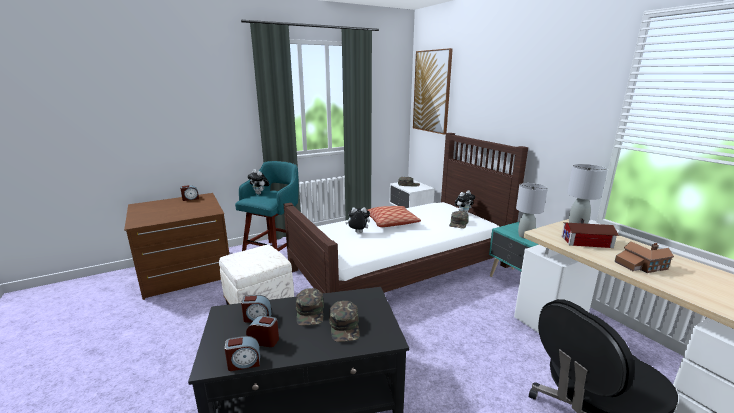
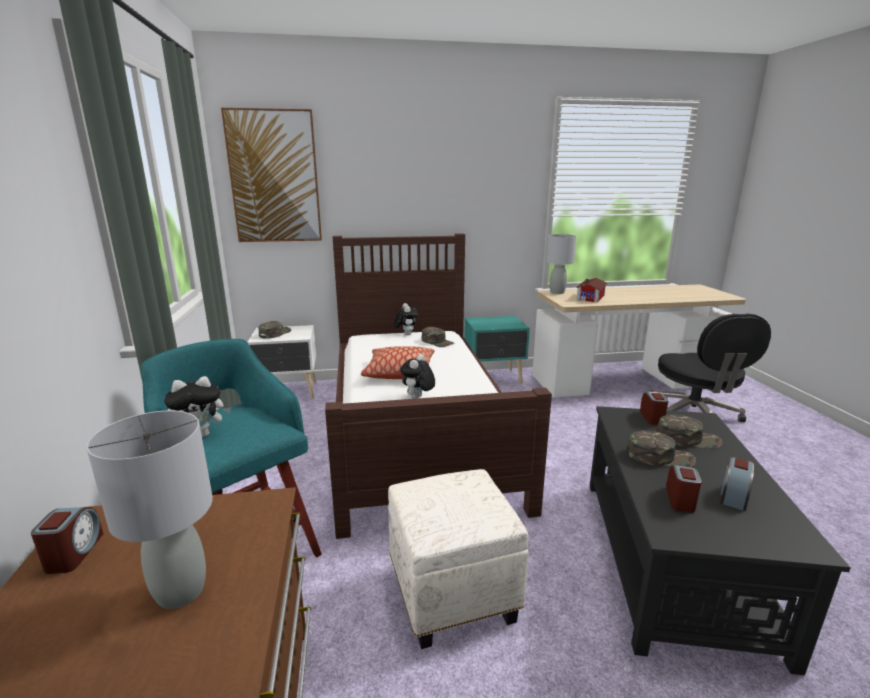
camera: 70 degrees left, 0 degrees up
(244, 363) = (788, 515): alarm clock -> alarm clock (652, 417)
(525, 236) = (502, 324): grey table lamp -> grey table lamp (180, 591)
(641, 265) = (636, 297): toy house -> none

